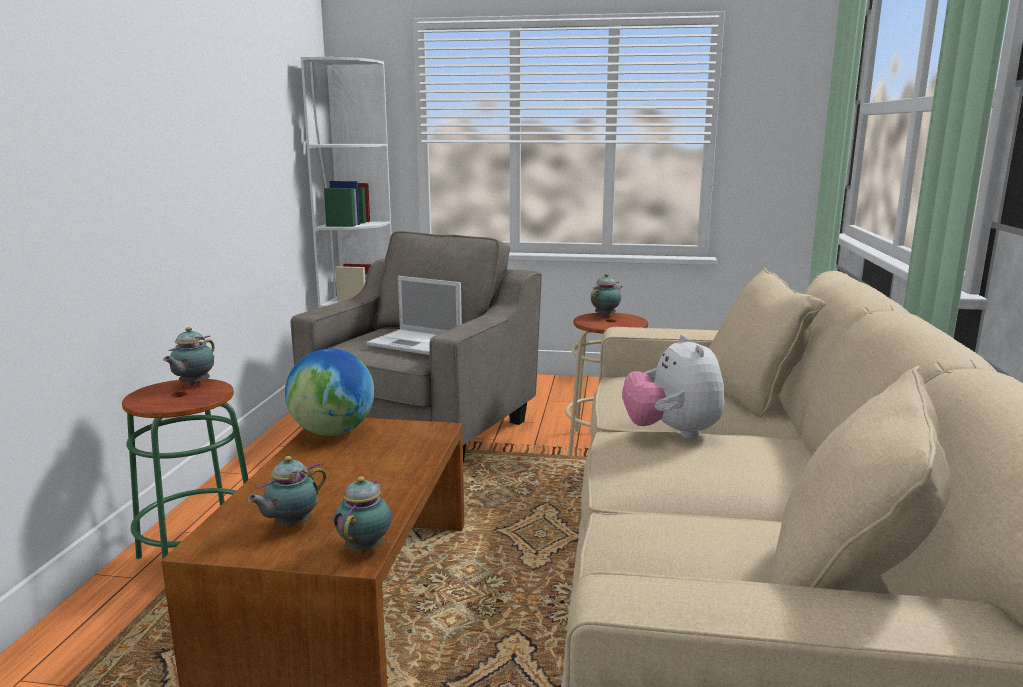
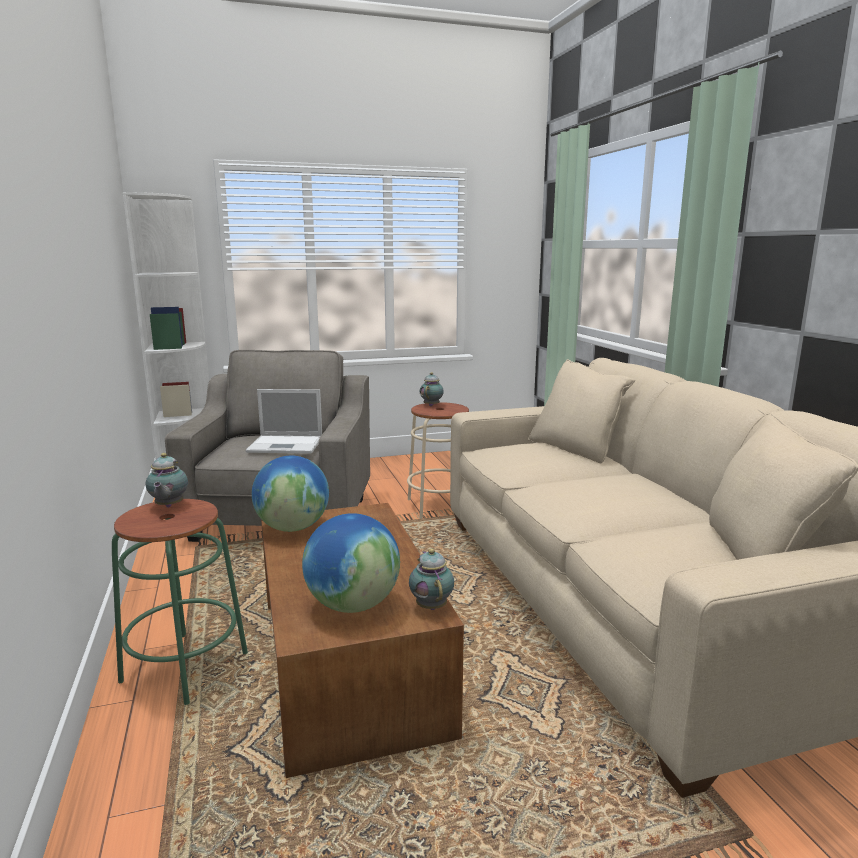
camera: 25 degrees left, 0 degrees up
(291, 526) = (353, 604): teapot -> globe
(672, 433) = (566, 482): plush toy -> none

